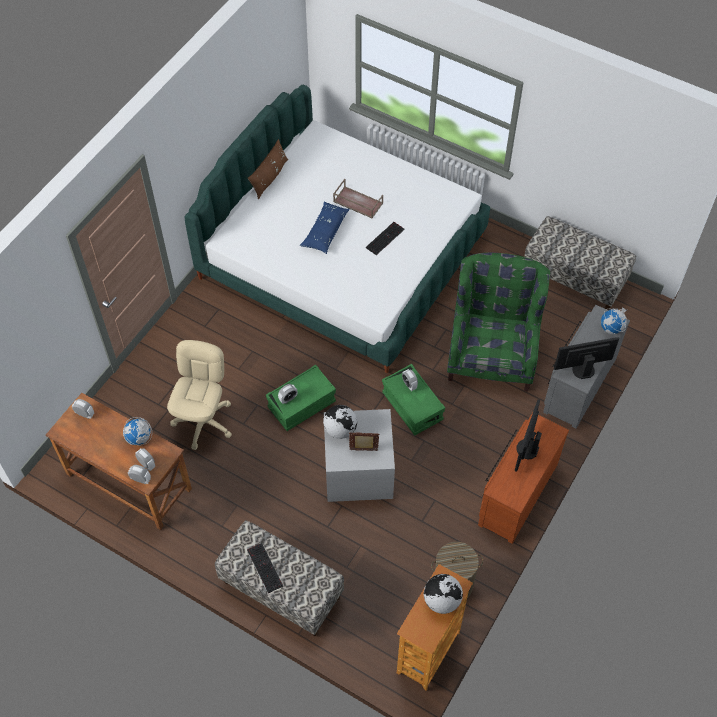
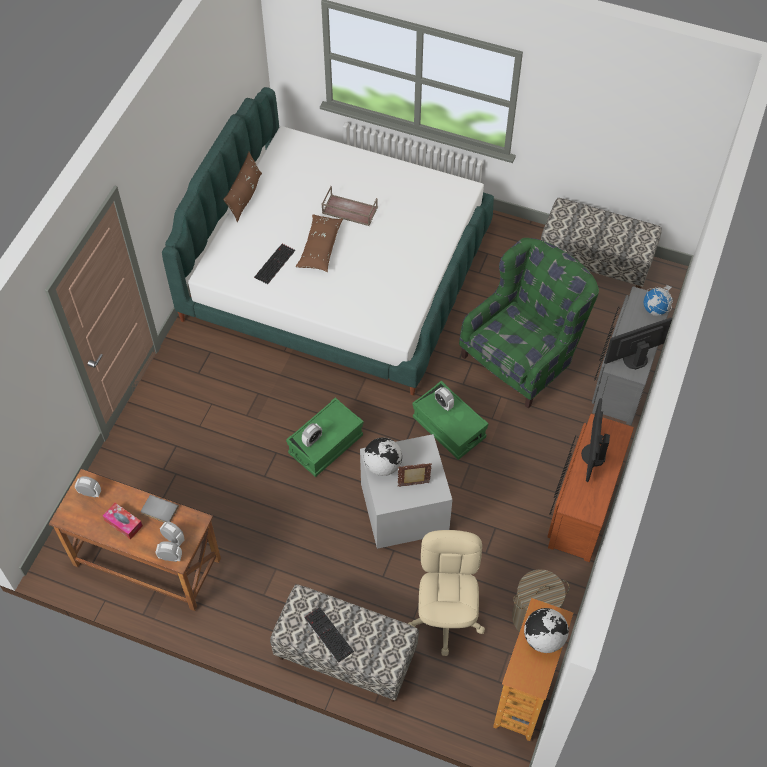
camera: 10 degrees left, 0 degrees up
(107, 444) = (123, 523): none -> tissue box
(139, 438) = (159, 511): globe -> grey book
(204, 422) = (219, 481): beige office chair -> beige office chair (446, 618)
(325, 231) = (320, 247): blue pillow -> brown pillow
(385, 238) = (387, 245): keyboard -> keyboard (274, 263)
(492, 352) = (523, 355): green armchair -> green armchair turned 45 degrees clockwise

